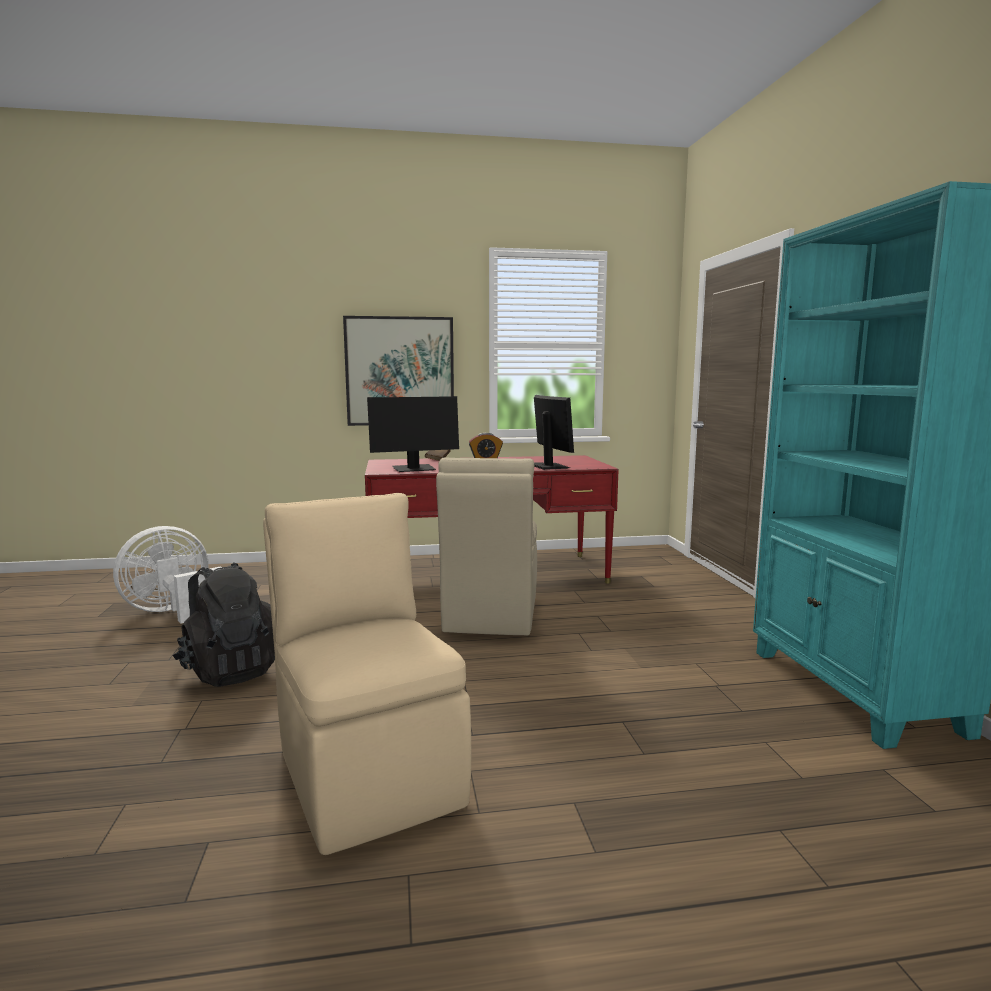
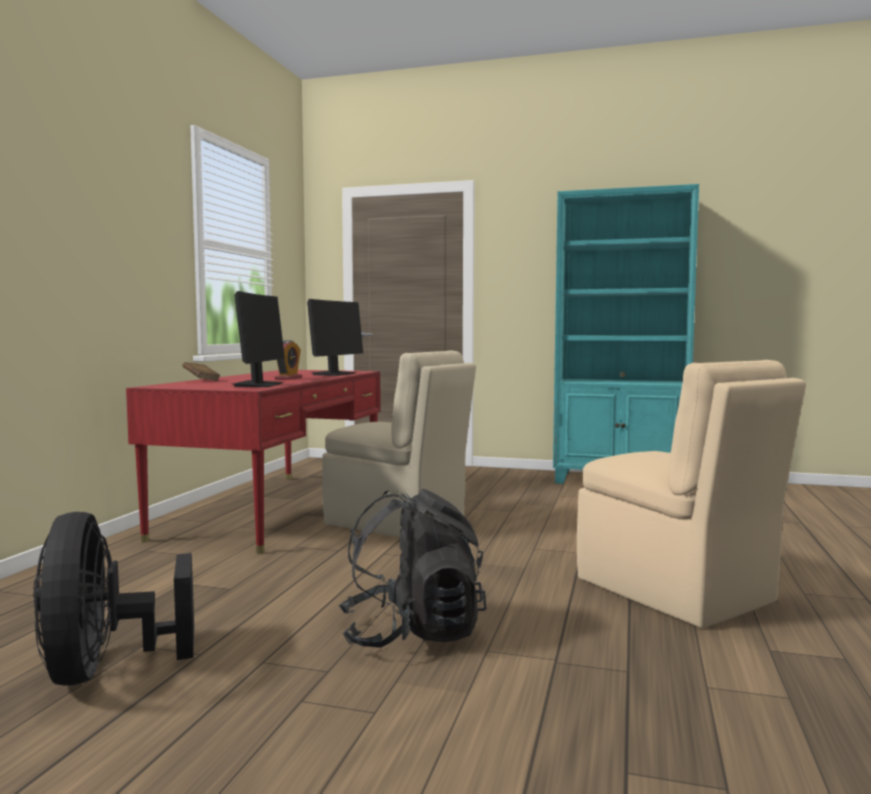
camera: 65 degrees left, 5 degrees down
(174, 612) = (105, 669): white fan -> black fan
(368, 773) = (677, 592): beige chair -> beige chair turned 120 degrees counterclockwise
(400, 371) = (121, 264): picture -> none
(549, 466) = (334, 374): monitor -> monitor turned 105 degrees clockwise

